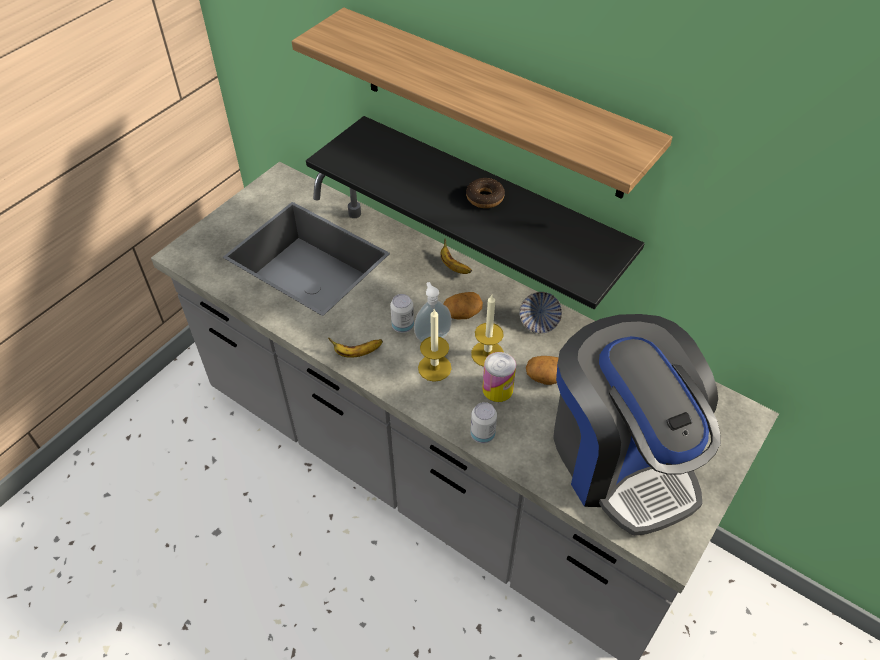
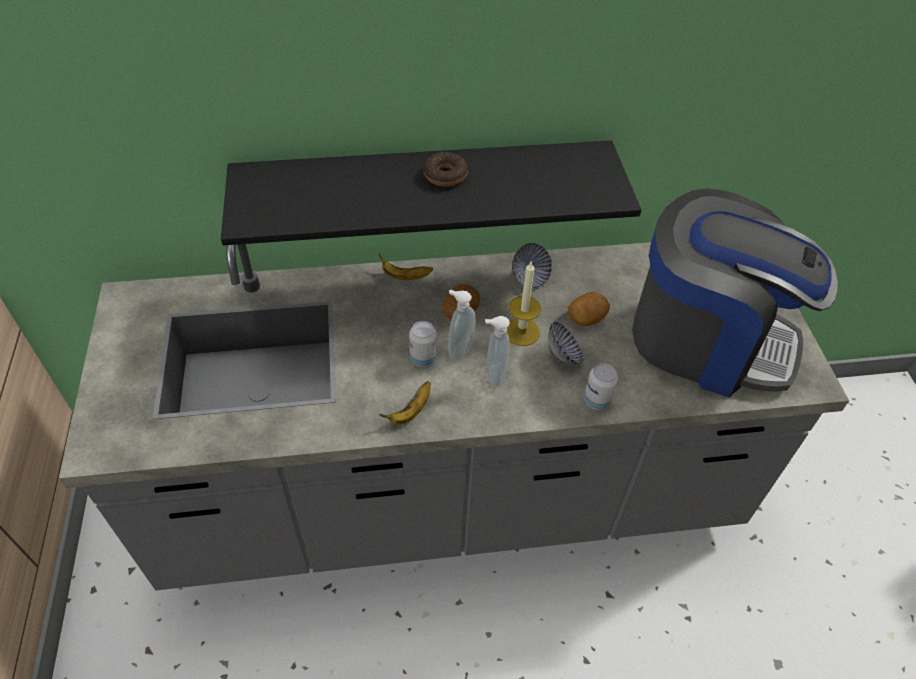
camera: 45 degrees left, 0 degrees up
(434, 368) = (493, 374): candle -> soap dispenser
(491, 103) = (414, 68): shelf -> none
(497, 389) = (563, 355): can -> bowl

